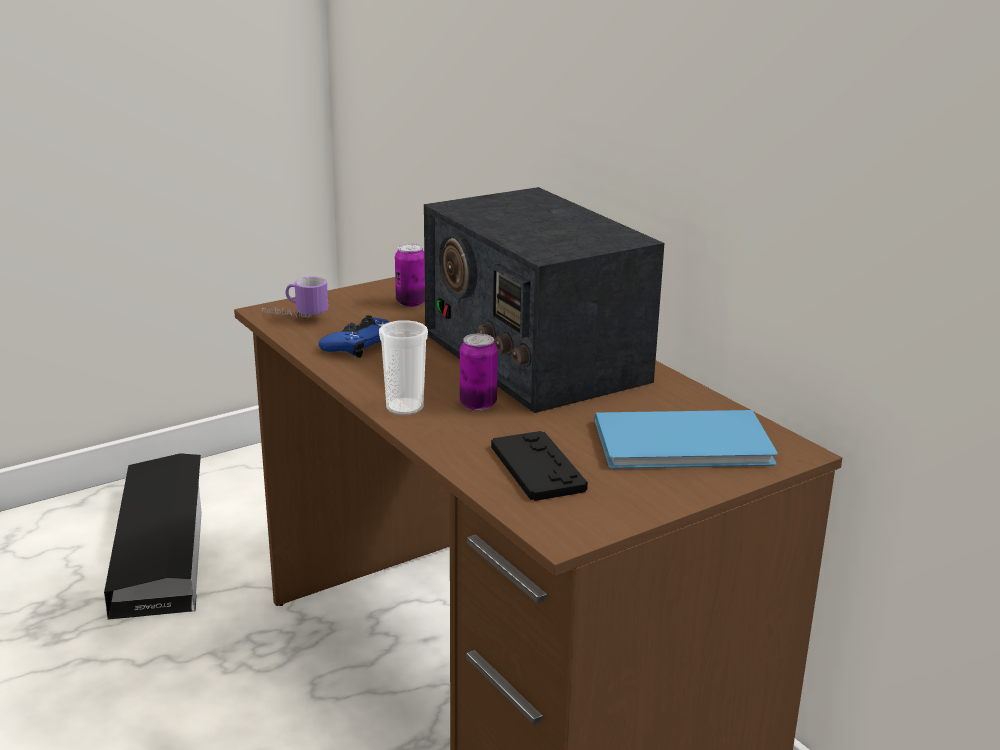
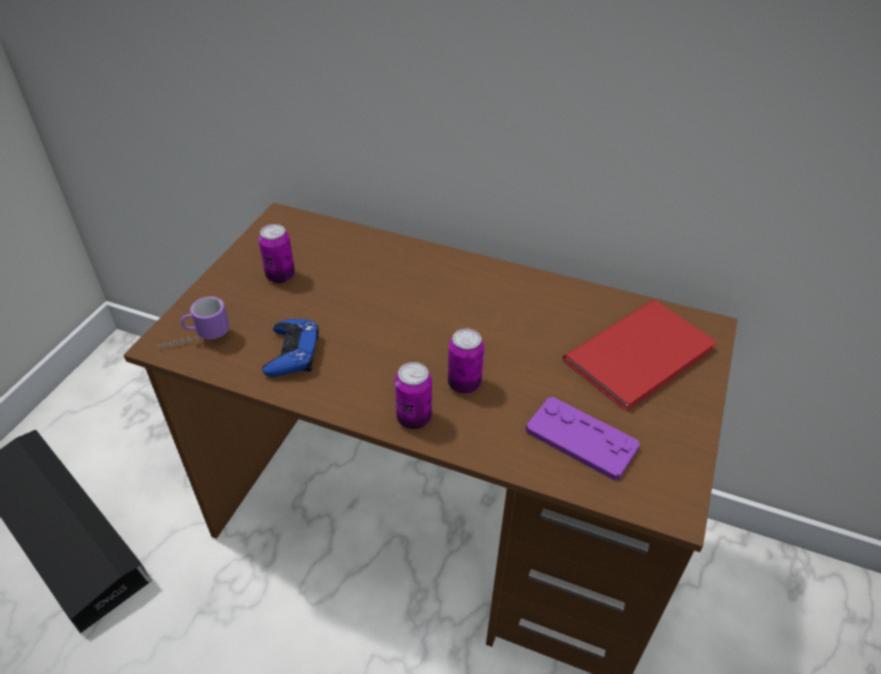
camera: 35 degrees left, 20 degrees up
(404, 407) = (414, 418): cup -> can
(533, 356) = (444, 303): radio -> none
(537, 468) = (581, 439): black game controller -> purple game controller
(688, 444) = (645, 355): blue book -> red book

